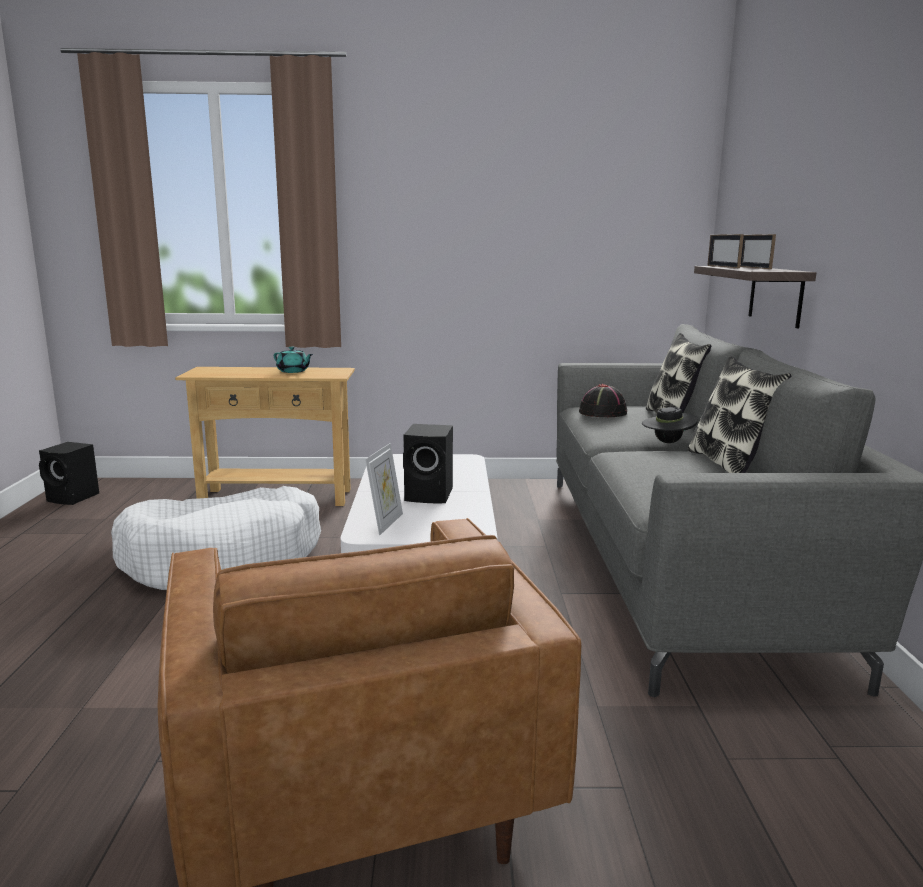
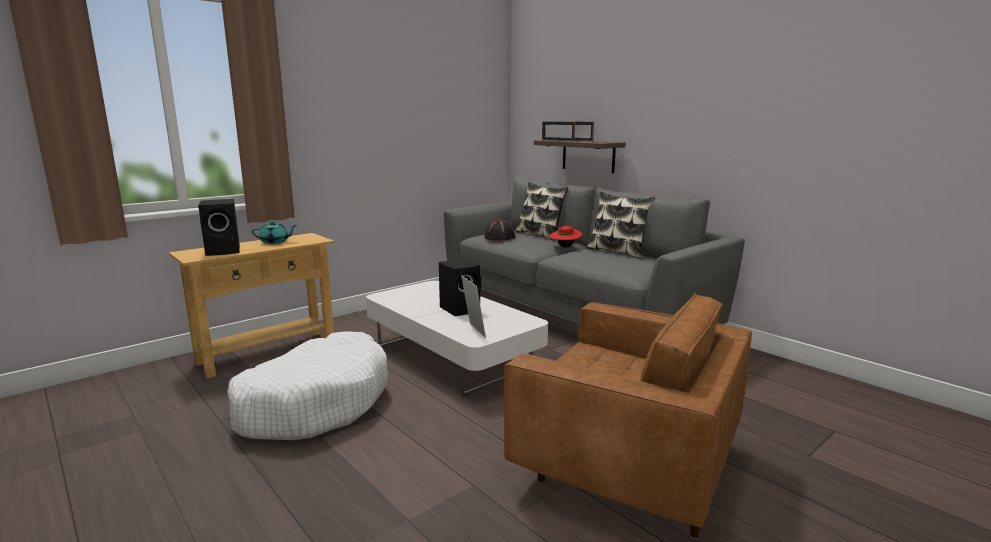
camera: 40 degrees left, 0 degrees up
(74, 498) = (52, 412): black speaker -> black speaker (224, 251)
(667, 442) = (565, 247): black hat -> red hat

